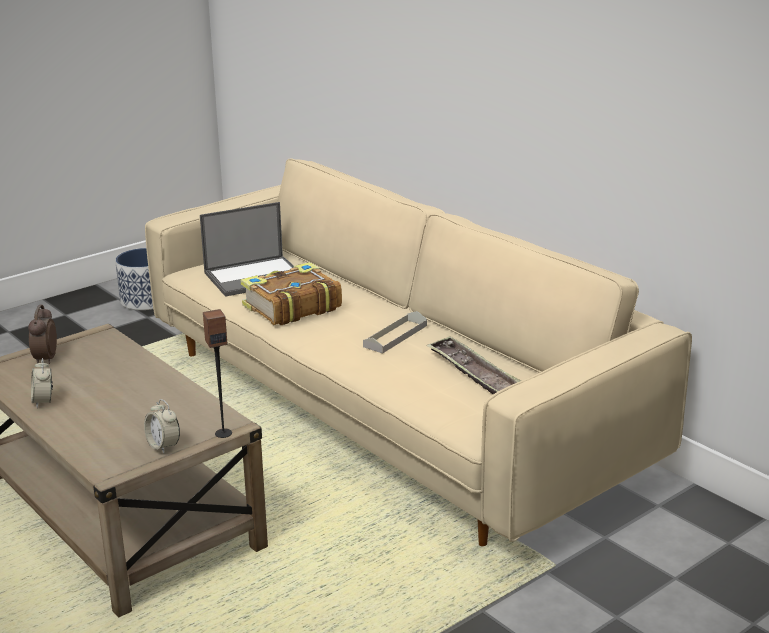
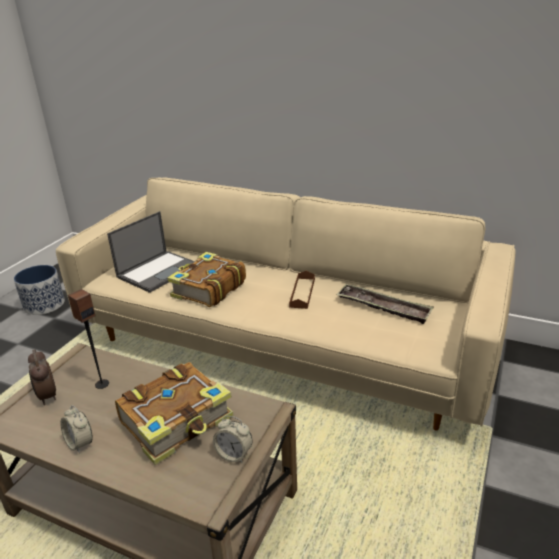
camera: 25 degrees left, 5 degrees up
(139, 409) = (178, 421): none -> book
(223, 433) = (272, 422): speaker -> speaker (102, 384)
(395, 336) = (302, 292): grey tray -> brown tray

